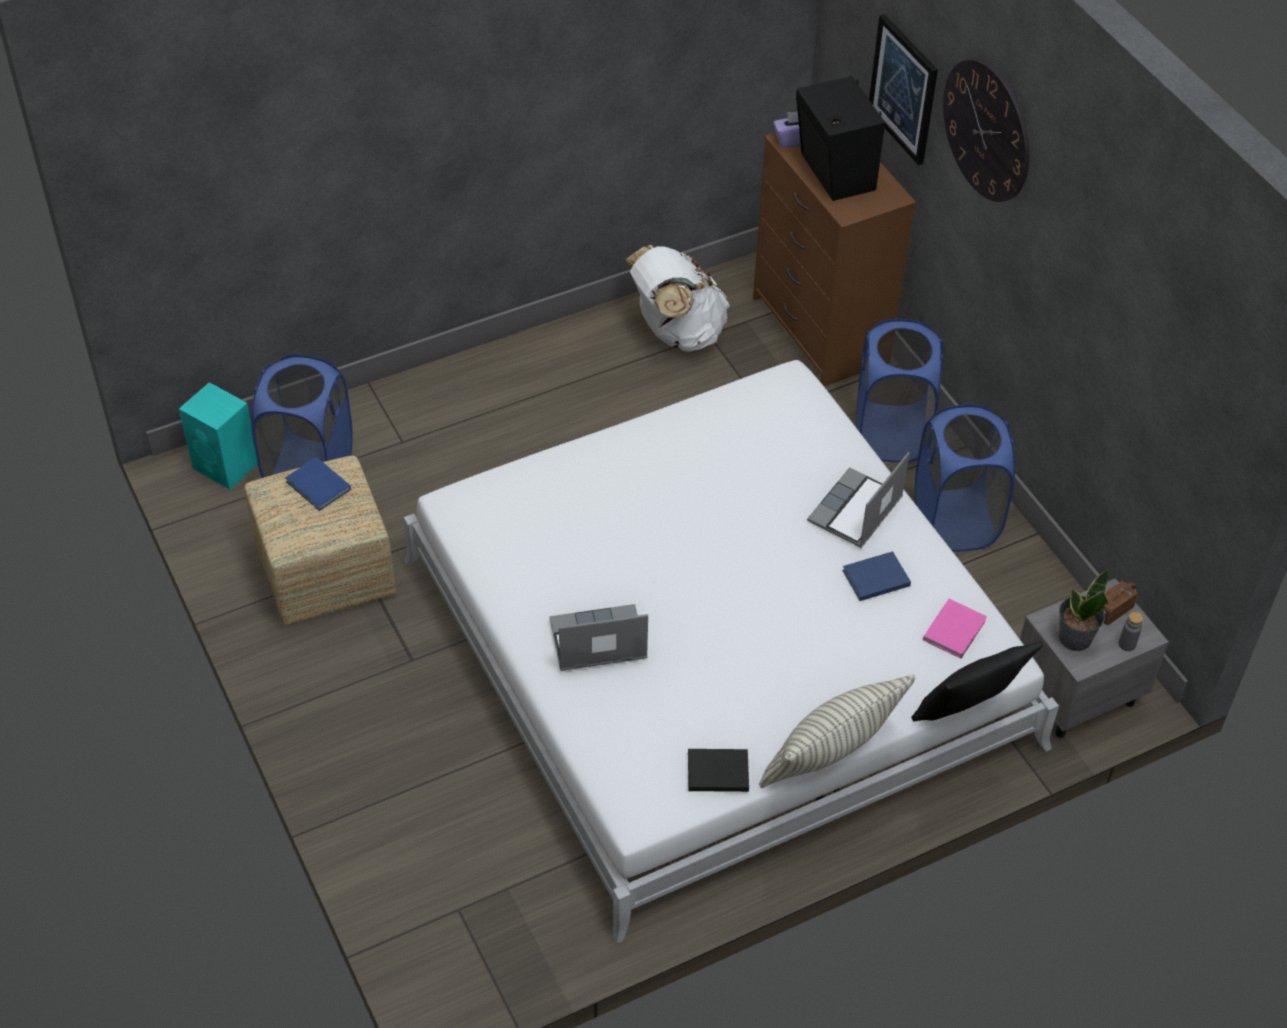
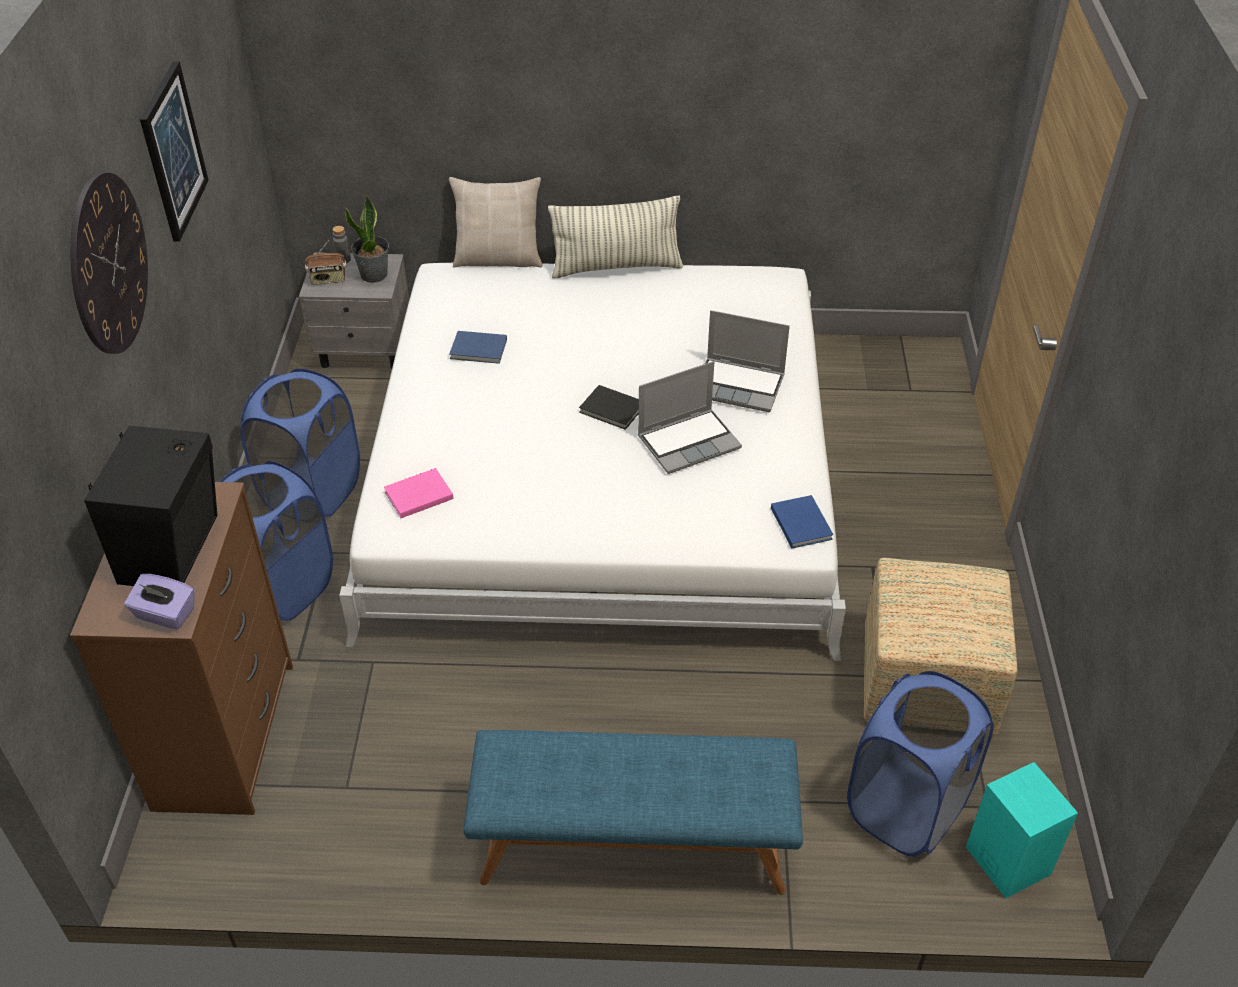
camera: 150 degrees left, 5 degrees down
(318, 487) = (936, 623): blue book -> blue book (801, 522)
(491, 376) = (633, 846): none -> blue bench
(676, 332) = (378, 808): white backpack -> none
(716, 771) = (708, 279): black book -> black book (613, 410)
(856, 511) = (444, 397): laptop -> laptop (689, 441)
(903, 89) = (68, 431): picture -> picture (173, 151)
(956, 629) = (454, 301): pink book -> pink book (417, 495)
(967, 711) = (498, 259): black pillow -> beige pillow

